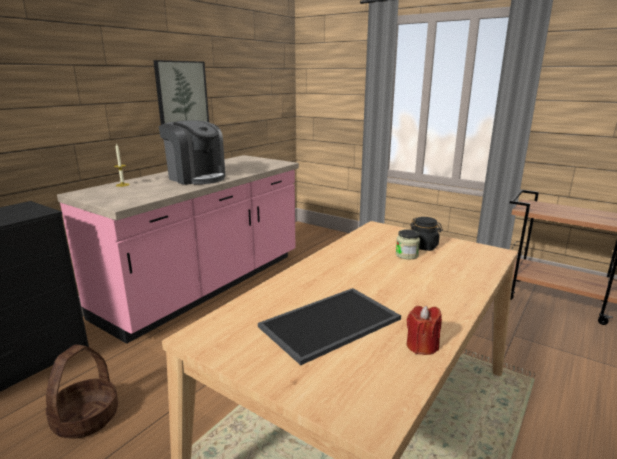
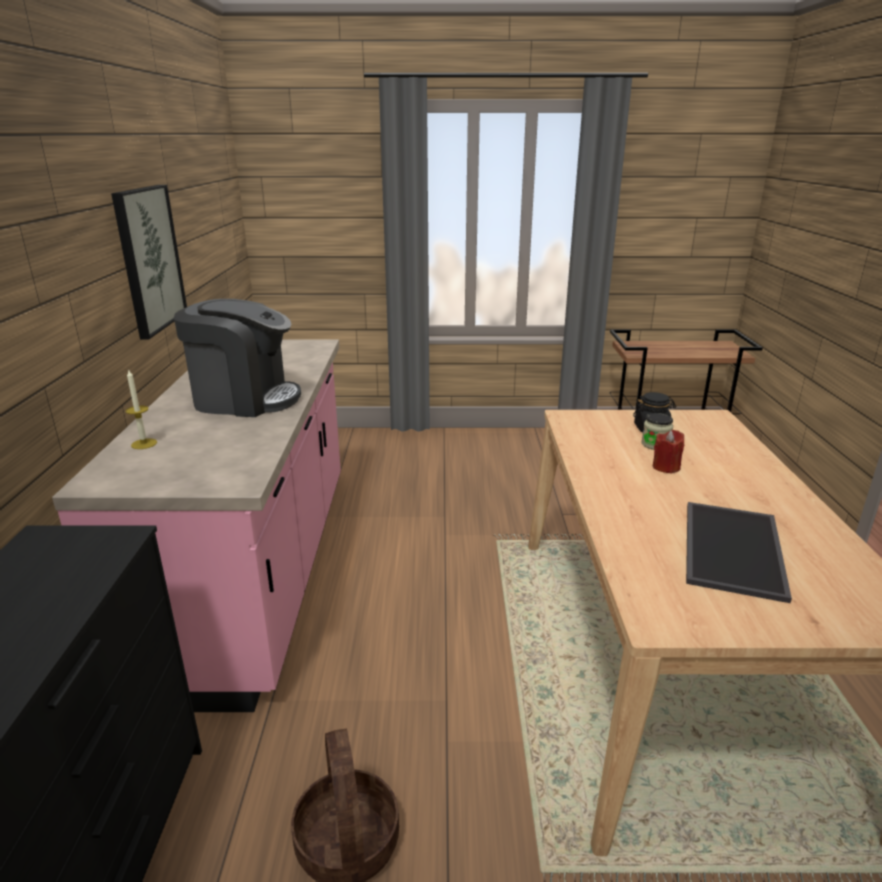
camera: 35 degrees left, 5 degrees up
(422, 346) = (829, 539): red candle -> red candle (666, 467)

